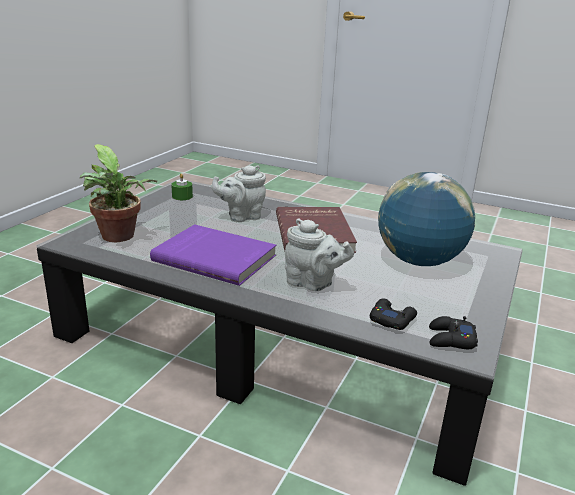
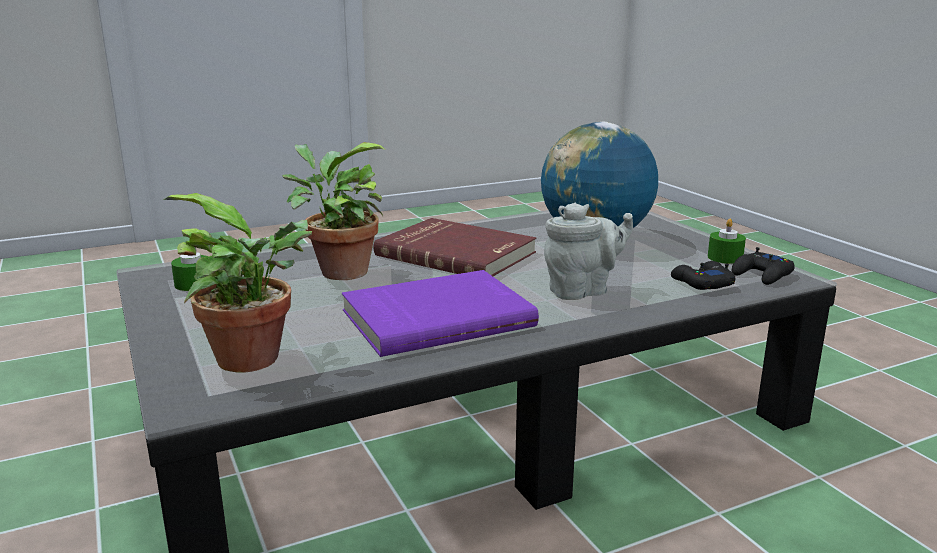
camera: 50 degrees left, 5 degrees down
(241, 216) = (338, 271): grey teapot -> potted plant
(463, 316) = (725, 258): none -> green candle

